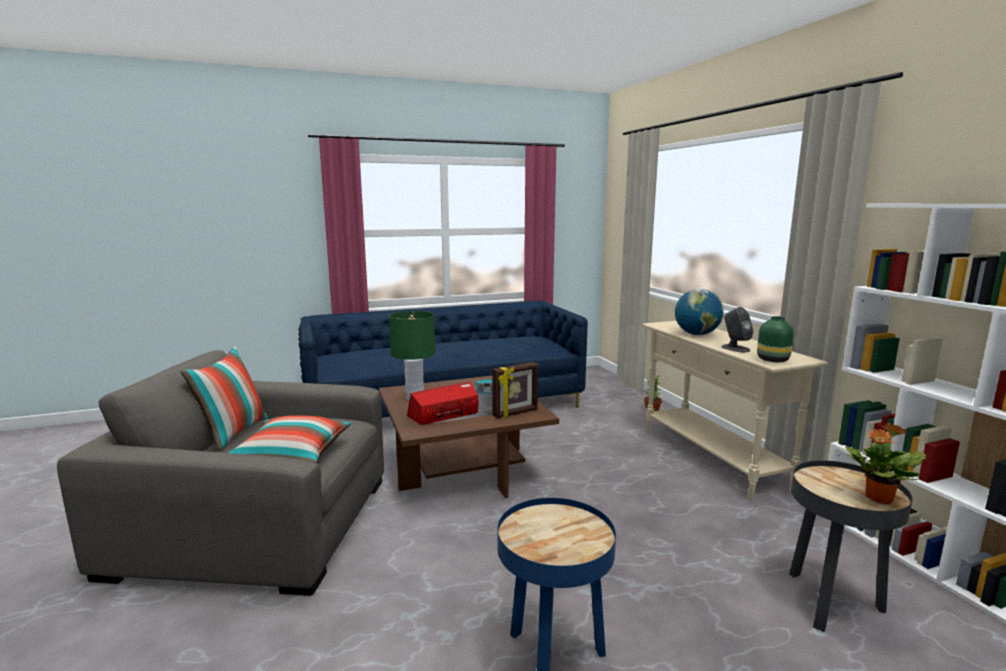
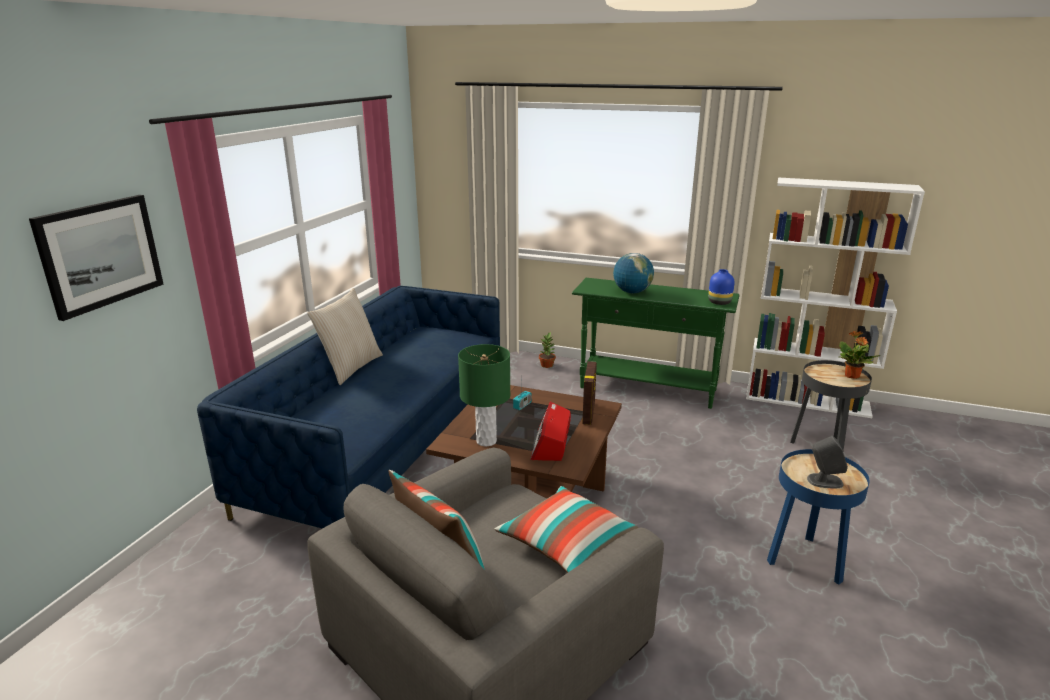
camera: 50 degrees left, 10 degrees up
(268, 210) = (100, 254): none -> picture
(442, 340) = (350, 368): none -> beige pillow
(712, 458) = (648, 389): beige console table -> green console table
(735, 348) = (681, 299): grey speaker -> grey speaker (824, 481)
(773, 360) = (720, 302): green vase -> blue vase

